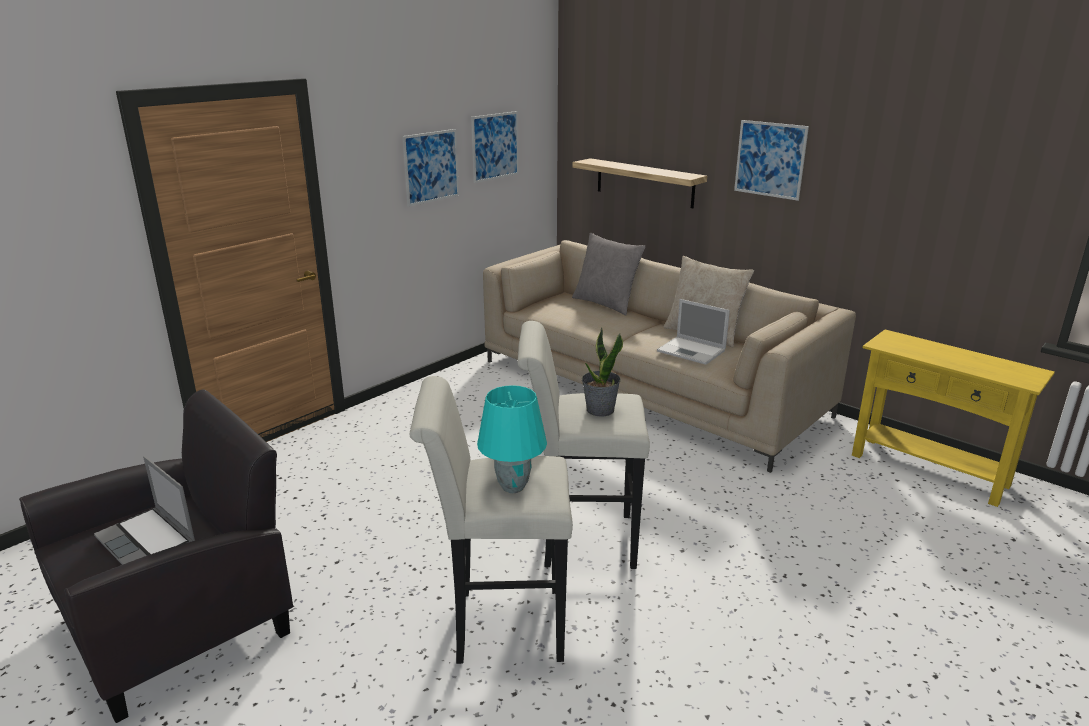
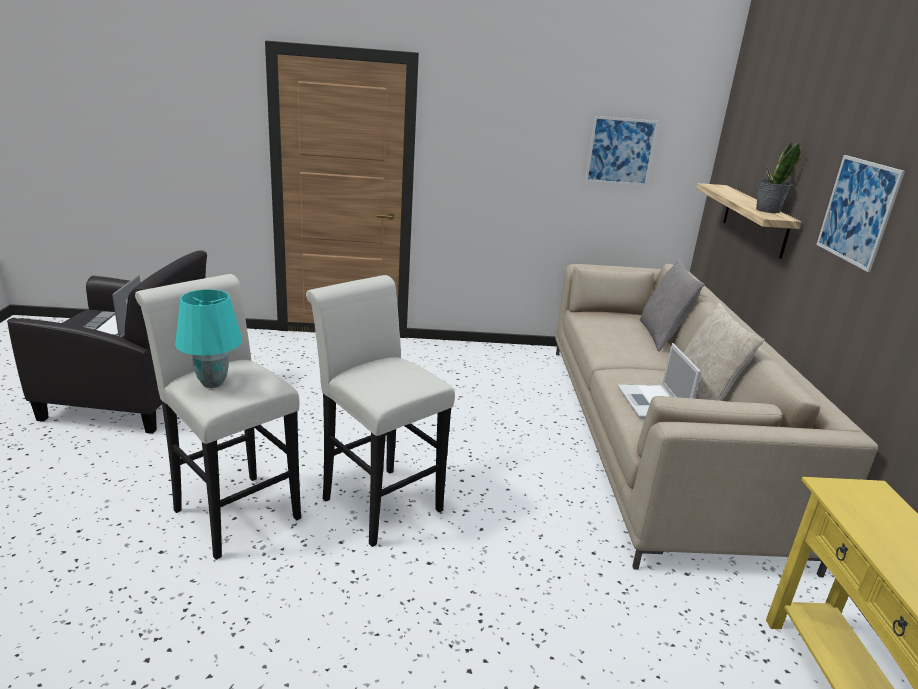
camera: 45 degrees right, 0 degrees up
(431, 167) = (536, 154): picture -> none
(600, 410) = (385, 377): potted plant -> potted plant (767, 210)

